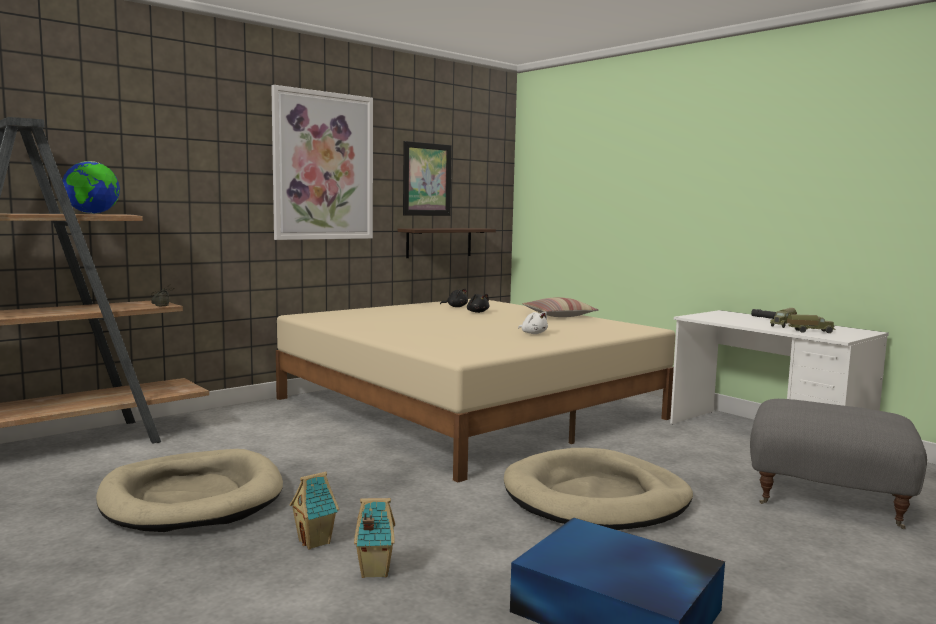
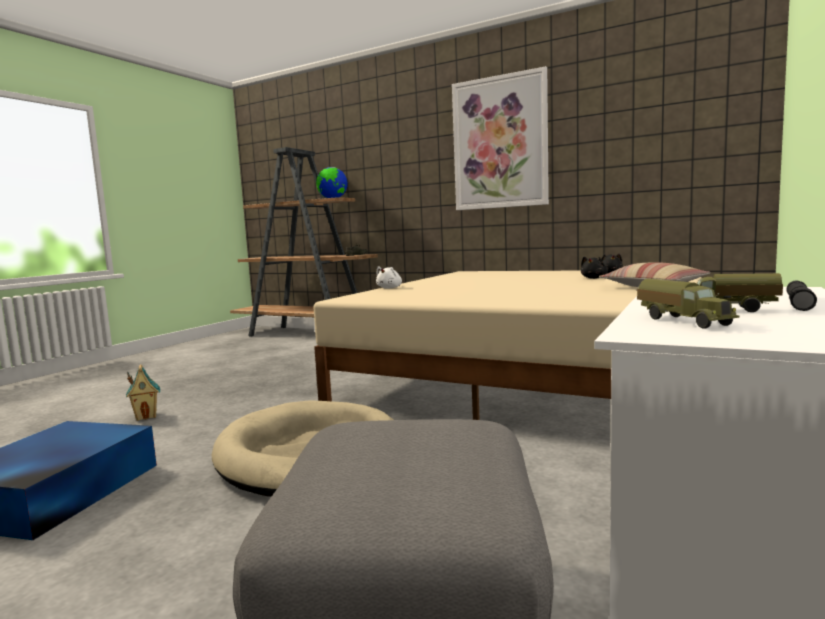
camera: 70 degrees right, 0 degrees up
(192, 497) = (254, 365): beige dog bed -> none
(315, 542) = (192, 397): toy house -> none
(427, 179) = (621, 135): picture -> none
(439, 242) = (640, 204): shelf -> none
(533, 333) = (503, 294): white plush toy -> white plush toy (390, 288)

